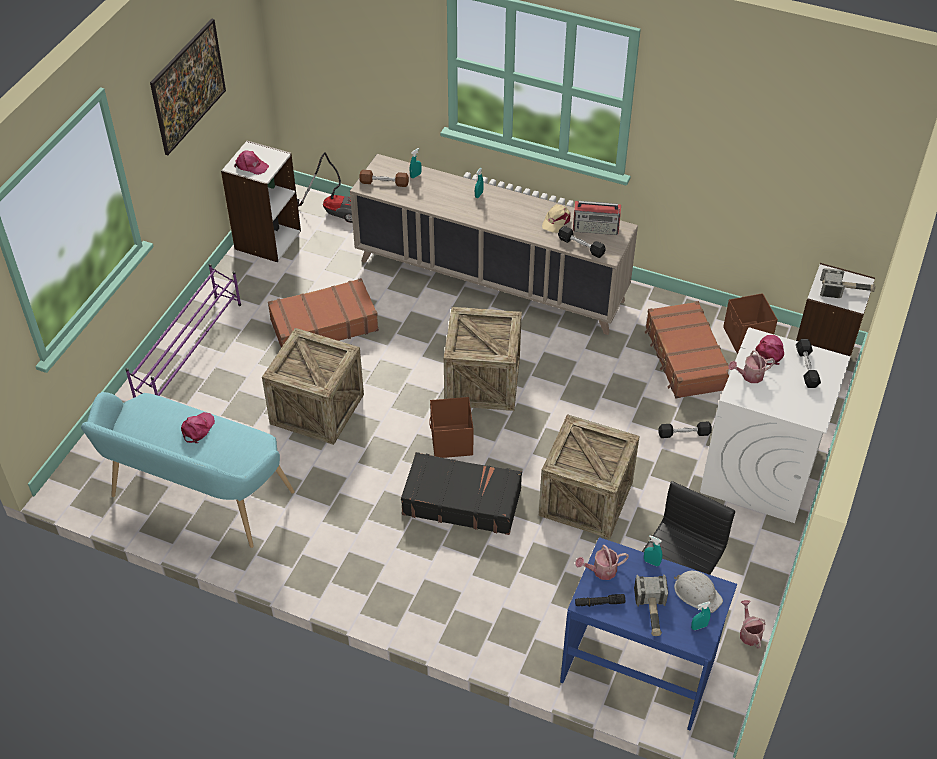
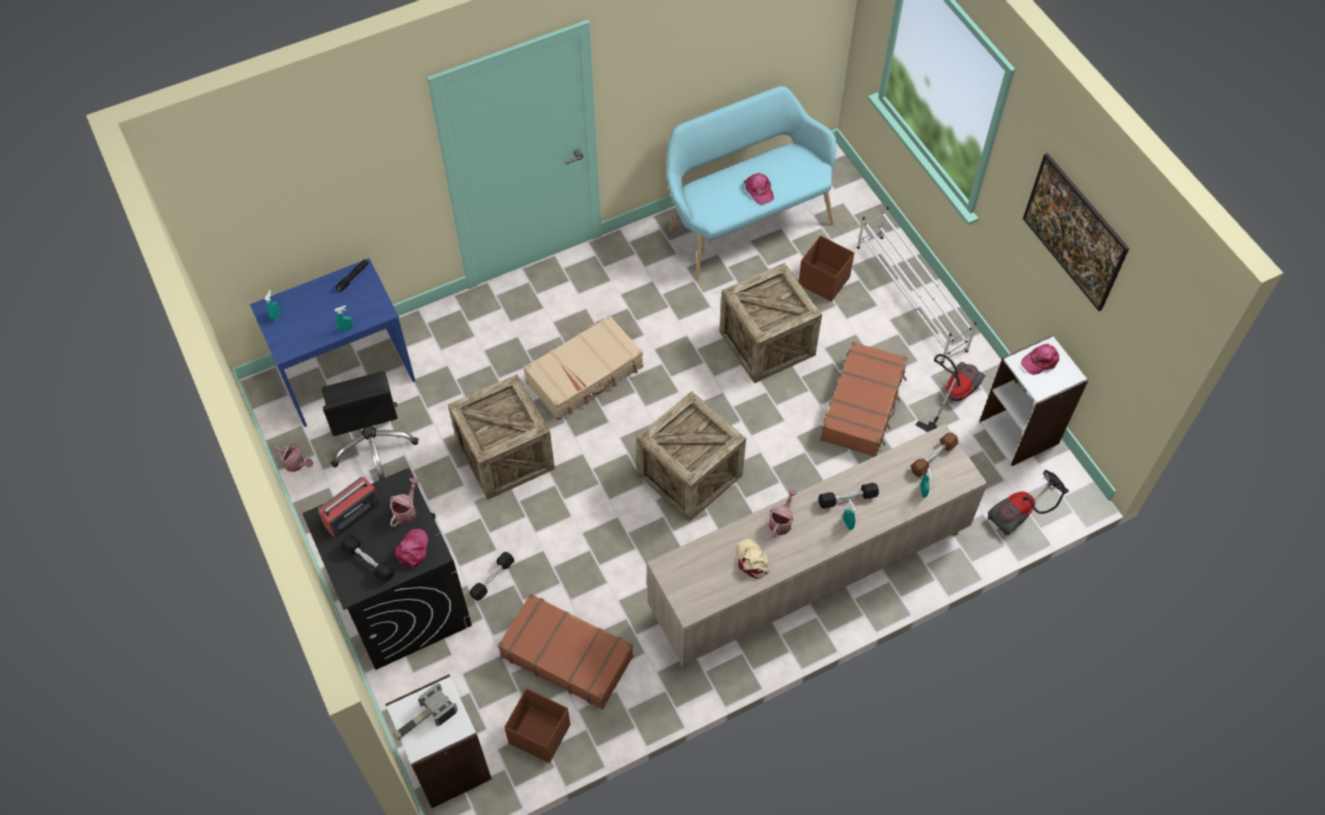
camera: 130 degrees right, 10 degrees up
(190, 351) = (911, 299): purple shoe rack -> white shoe rack
(267, 285) = (951, 396): none -> vacuum cleaner
(451, 442) = (647, 408): brown storage box -> brown storage box (823, 280)
(461, 501) = (585, 375): black suitcase -> beige suitcase
(581, 246) = (698, 553): black dumbbell -> black dumbbell (847, 499)
(596, 228) = (711, 587): radio -> radio (351, 515)
(601, 571) = (373, 296): watering can -> watering can (781, 521)
(652, 612) = (314, 300): hammer -> none
(697, 593) = (297, 336): white hard hat -> none
(760, 471) = (403, 602): white washing machine -> black washing machine
(770, 351) = (412, 550): pink cap -> pink cap turned 135 degrees counterclockwise

